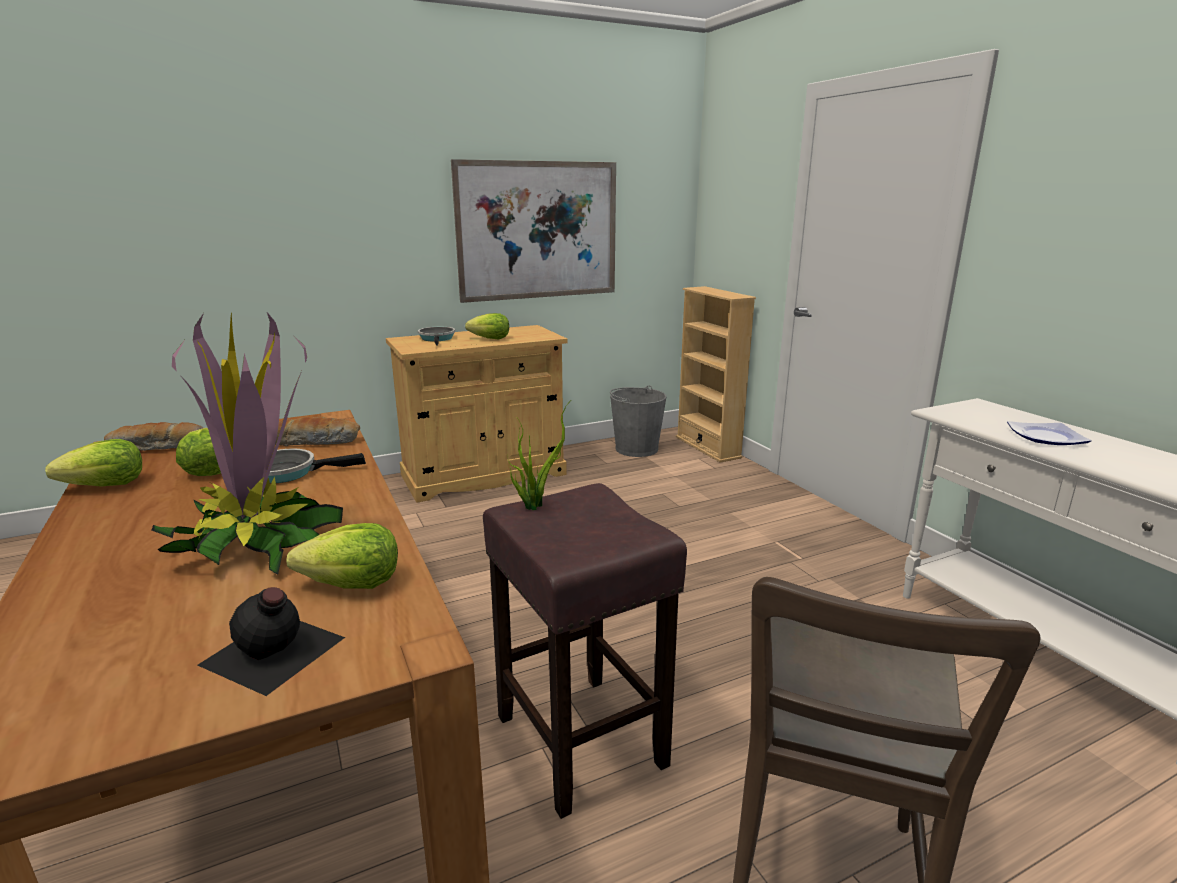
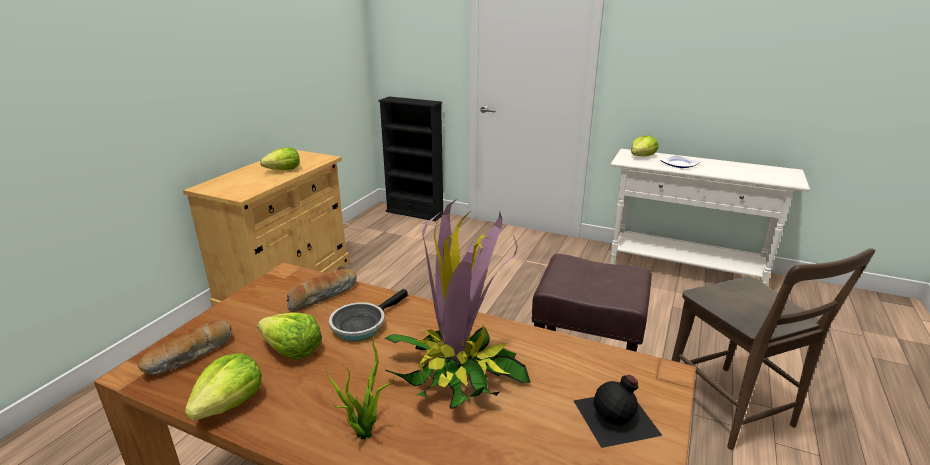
camera: 40 degrees left, 5 degrees up
(353, 583) = (569, 365): lettuce -> lettuce (642, 156)
(437, 339) = (237, 180): frying pan -> none
(534, 504) = (557, 279): potted plant -> potted plant (363, 430)
(538, 231) = (278, 69): picture -> none
(636, 449) = (371, 228): grey bucket -> none
(707, 447) = (415, 213): beige bookcase -> black bookcase

